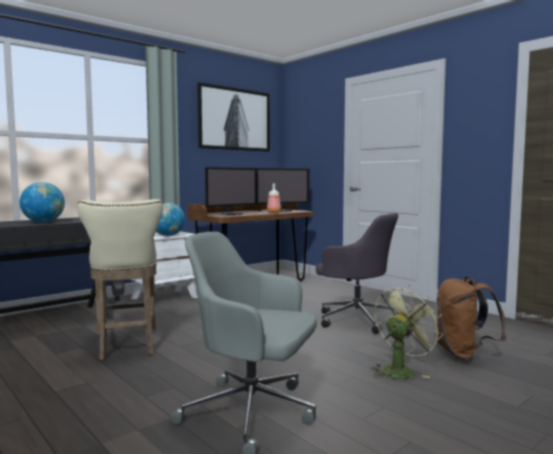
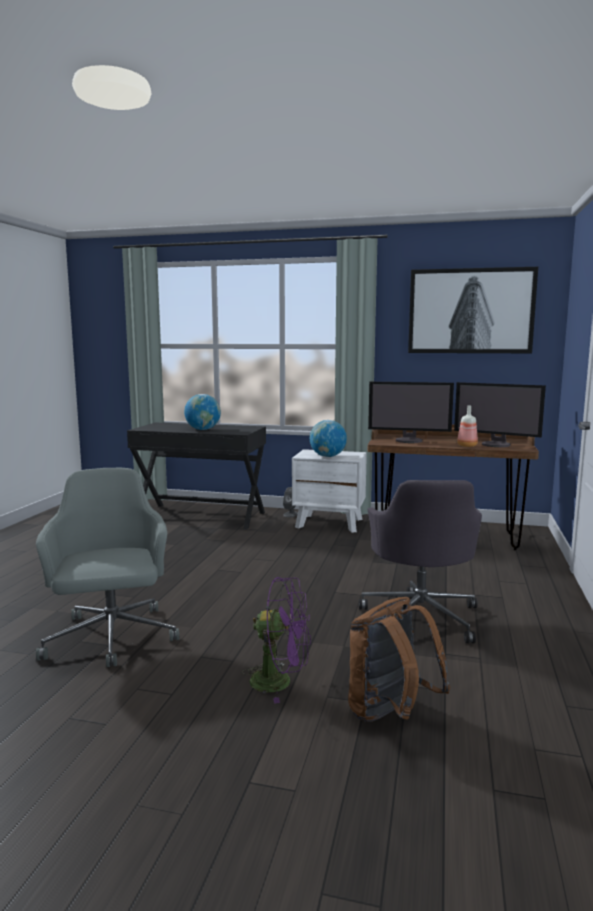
camera: 55 degrees right, 5 degrees up
(126, 345) = (197, 553): beige stool -> none
(400, 370) = (280, 682): green fan -> purple fan

